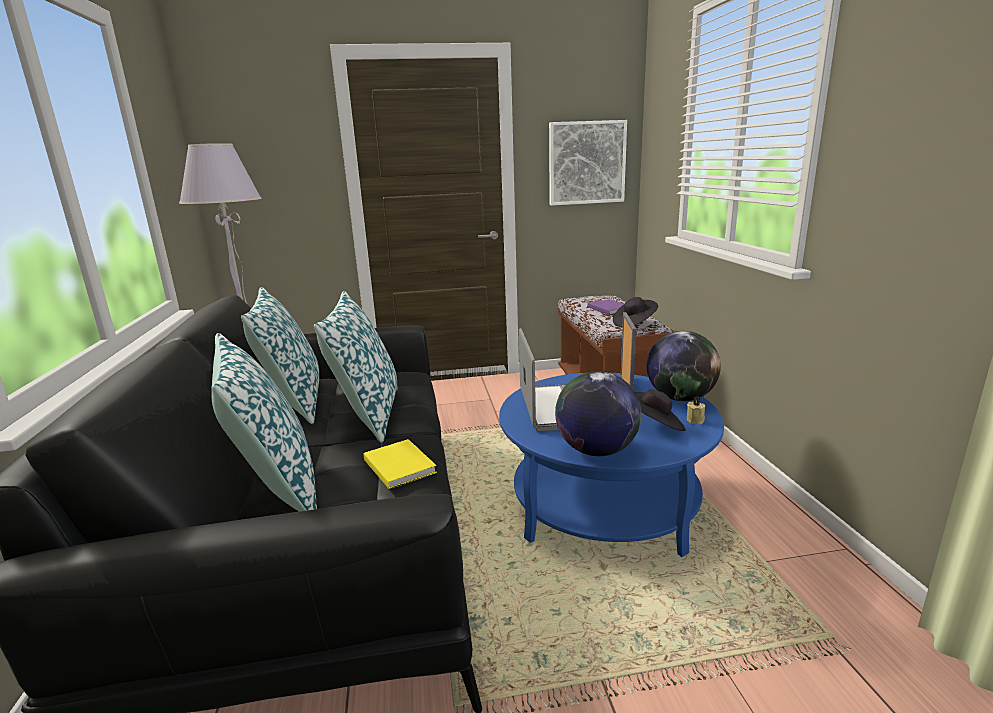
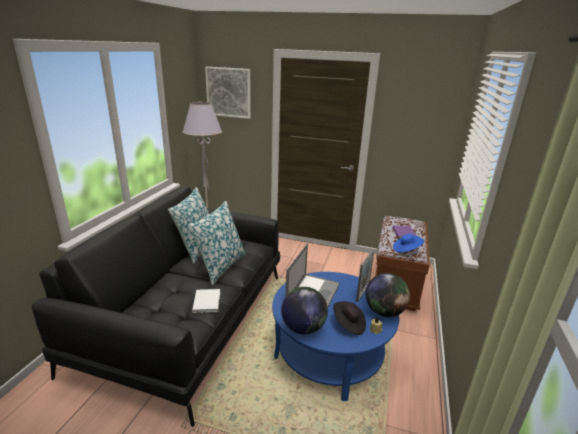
camera: 25 degrees right, 5 degrees up
(276, 487) = (155, 294): pillow -> none
(399, 465) = (207, 301): yellow book -> white book
(586, 163) = (421, 133): picture -> picture (228, 92)
(634, 323) = (406, 250): black hat -> blue hat

